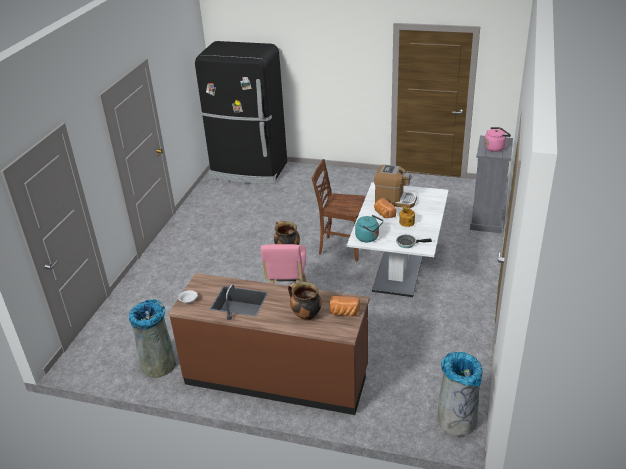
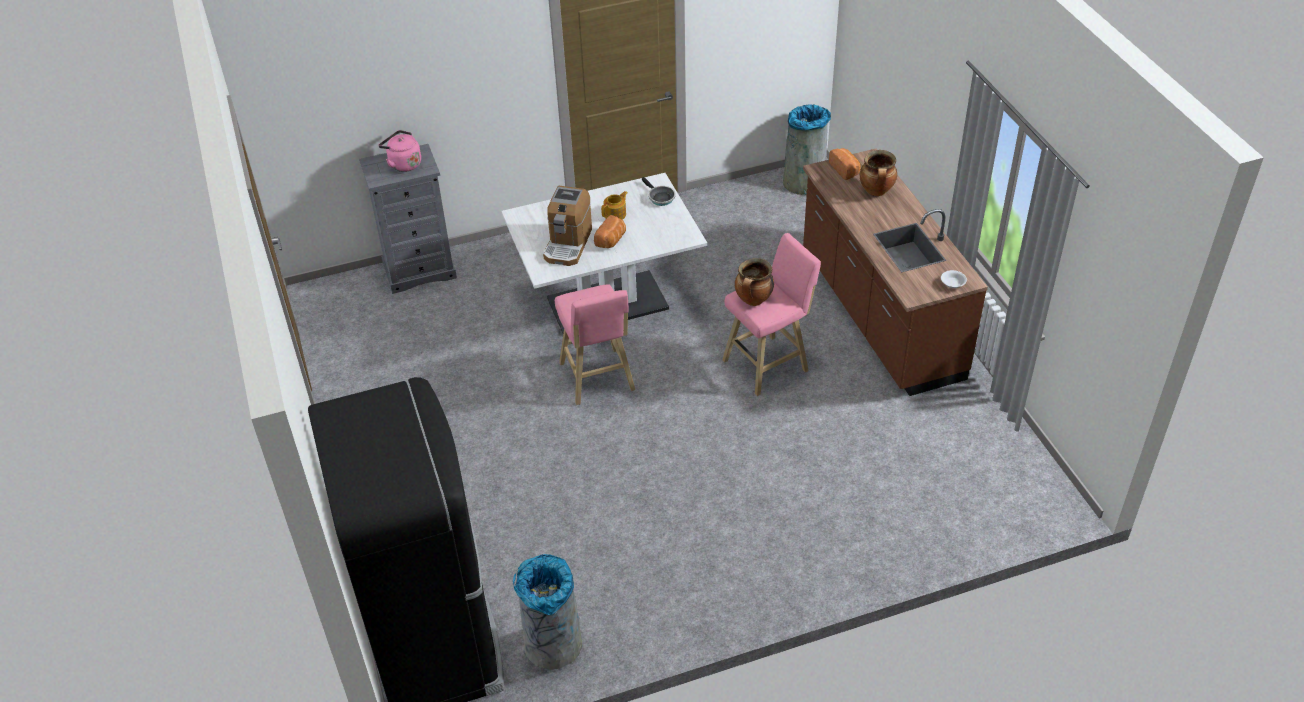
camera: 125 degrees left, 10 degrees up
(158, 364) = (969, 422): grey trash can -> grey trash can (553, 645)
(341, 248) = (597, 379): brown chair -> pink stool
(368, 238) = (677, 230): turquoise kettle -> none
(395, 200) = (568, 244): coffee machine -> coffee machine turned 150 degrees counterclockwise

